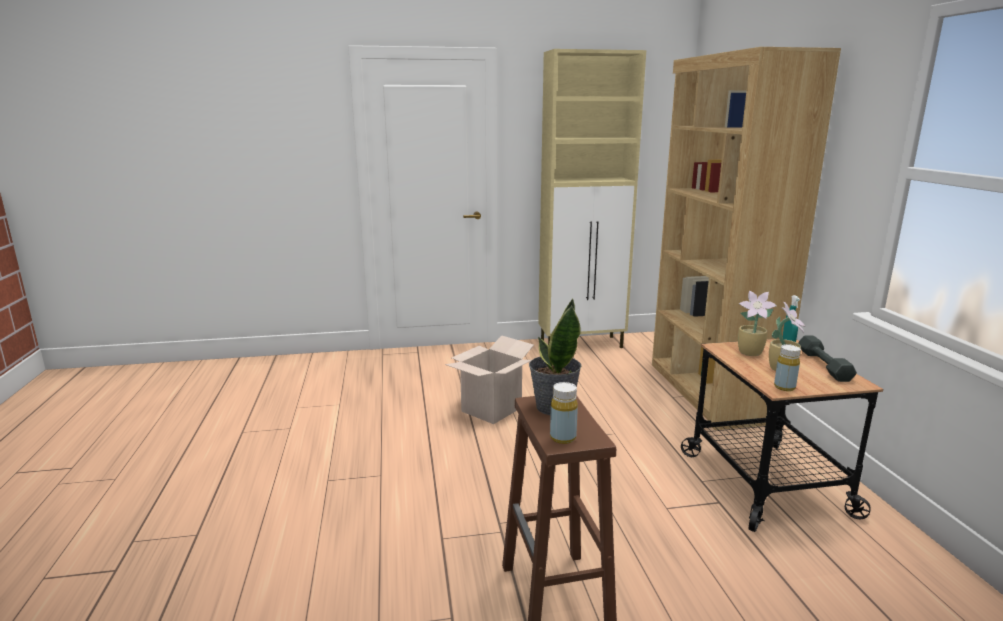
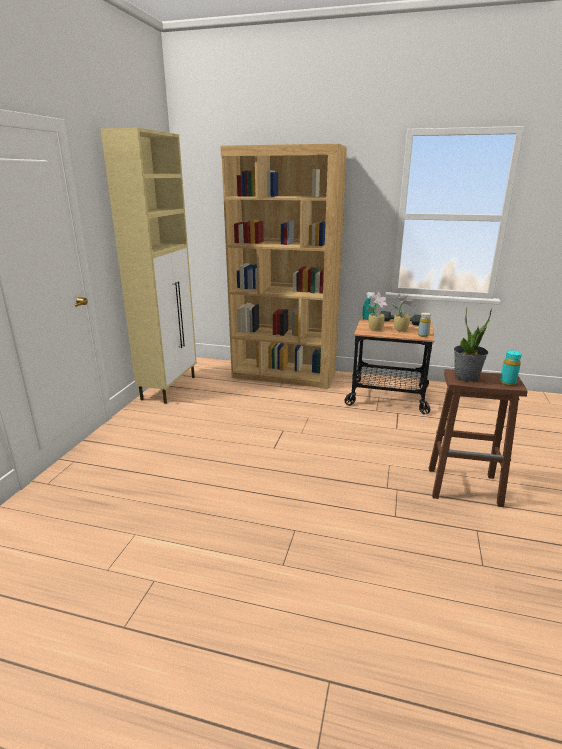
camera: 65 degrees left, 5 degrees up
(491, 409) = (233, 452): cardboard box -> none
(563, 438) = (507, 382): yellow bottle -> turquoise bottle

